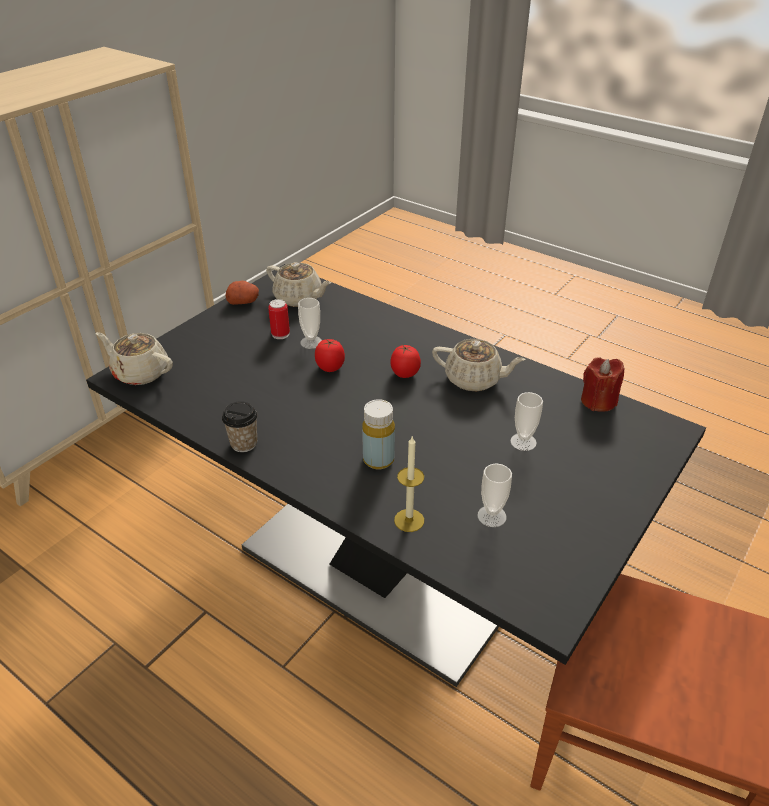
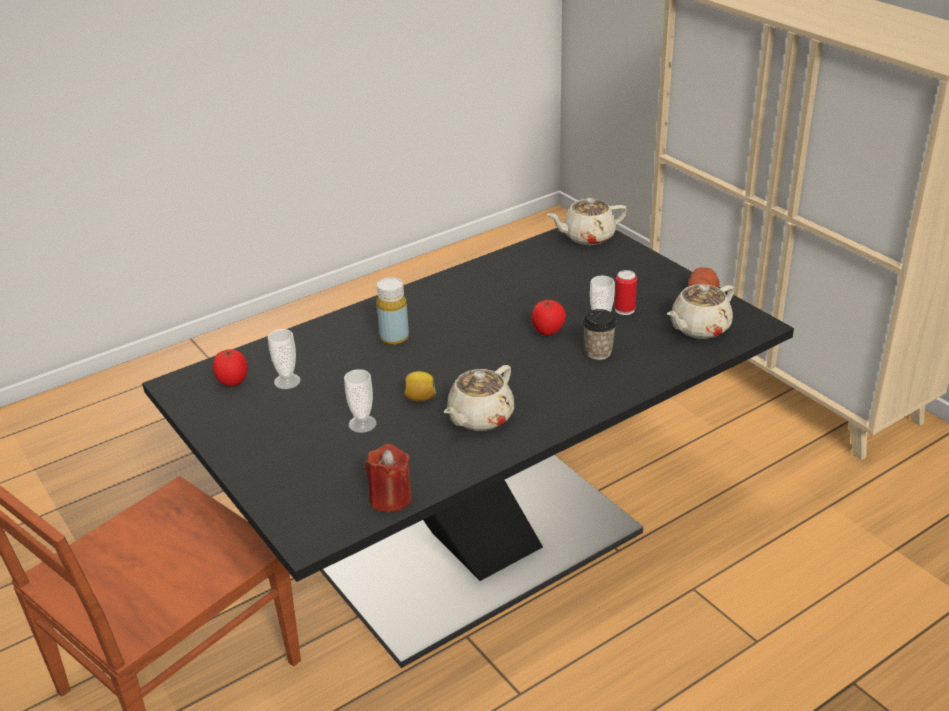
camera: 110 degrees right, 5 degrees down
(140, 372) = (587, 237): beige teapot -> beige teapot turned 150 degrees counterclockwise
(244, 443) = (457, 278): cup -> cup (598, 352)
(404, 374) = (513, 374): tomato -> tomato (232, 382)
(409, 520) = (315, 340): candle -> none
(467, 417) = (420, 398): none -> lemon

